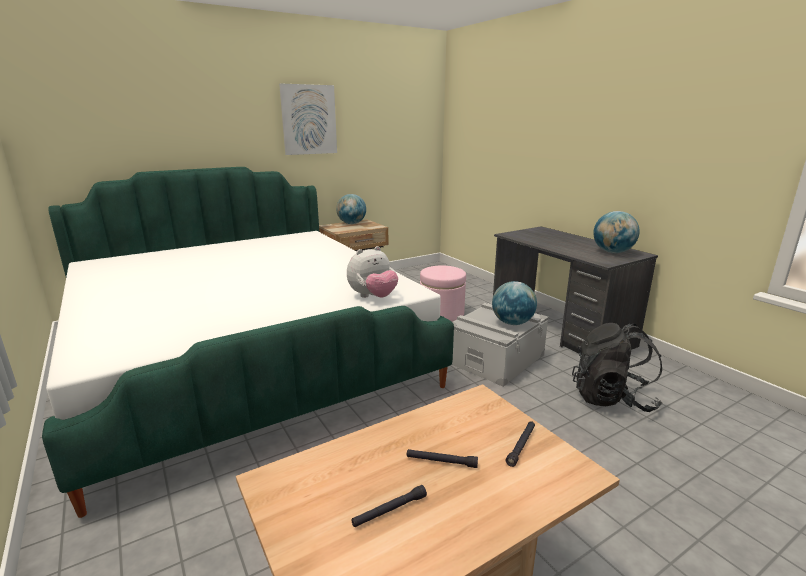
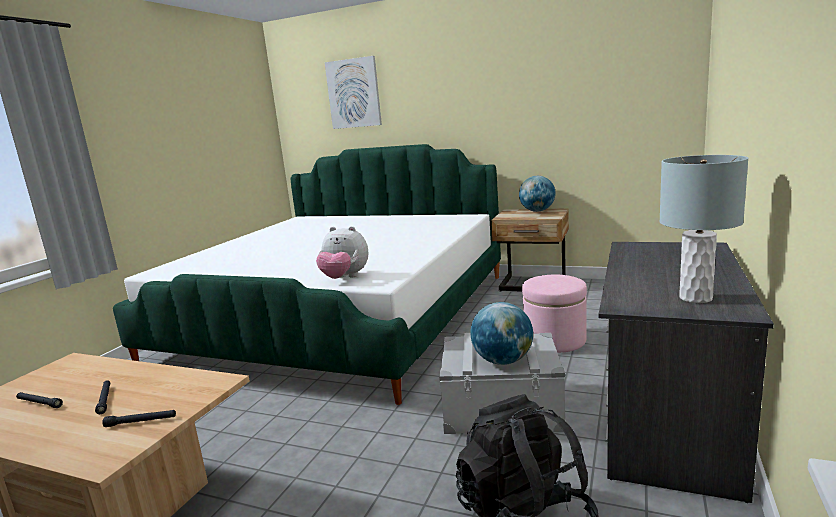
camera: 55 degrees right, 5 degrees down
(308, 120) = (497, 92): picture -> picture (354, 93)
(612, 252) = (695, 298): globe -> grey table lamp

